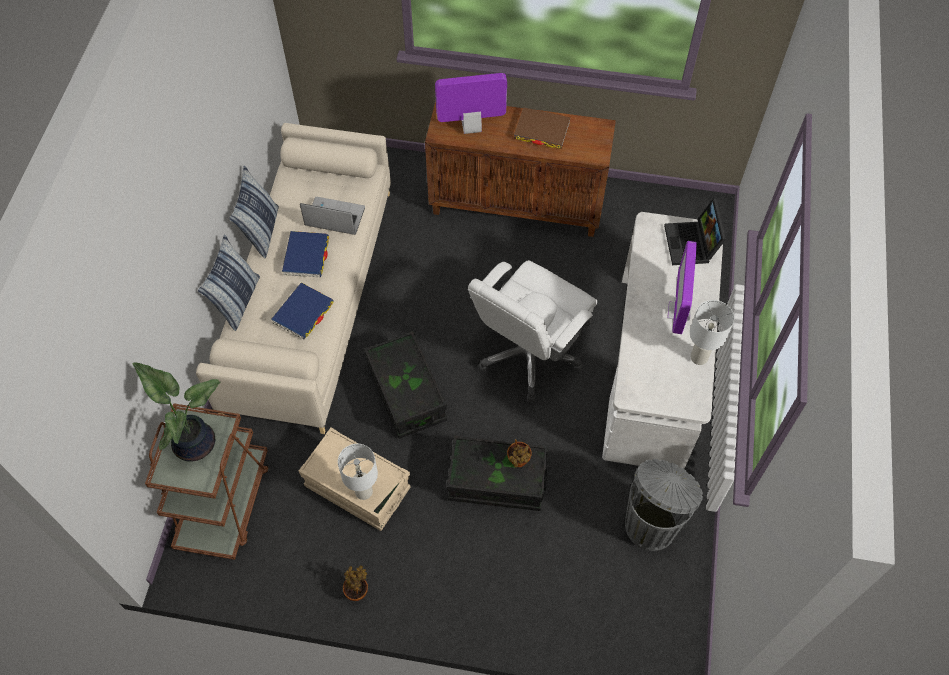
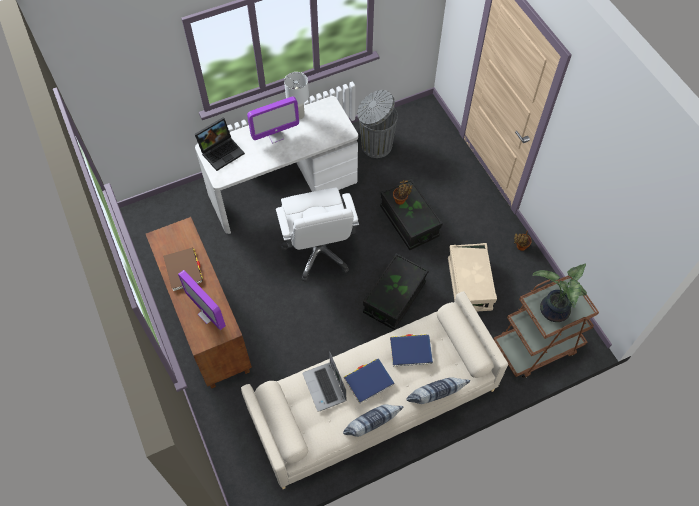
camera: 125 degrees left, 0 degrees up
(363, 491) = (479, 259): white table lamp -> none
(529, 355) = (319, 251): white office chair -> white office chair turned 75 degrees clockwise

